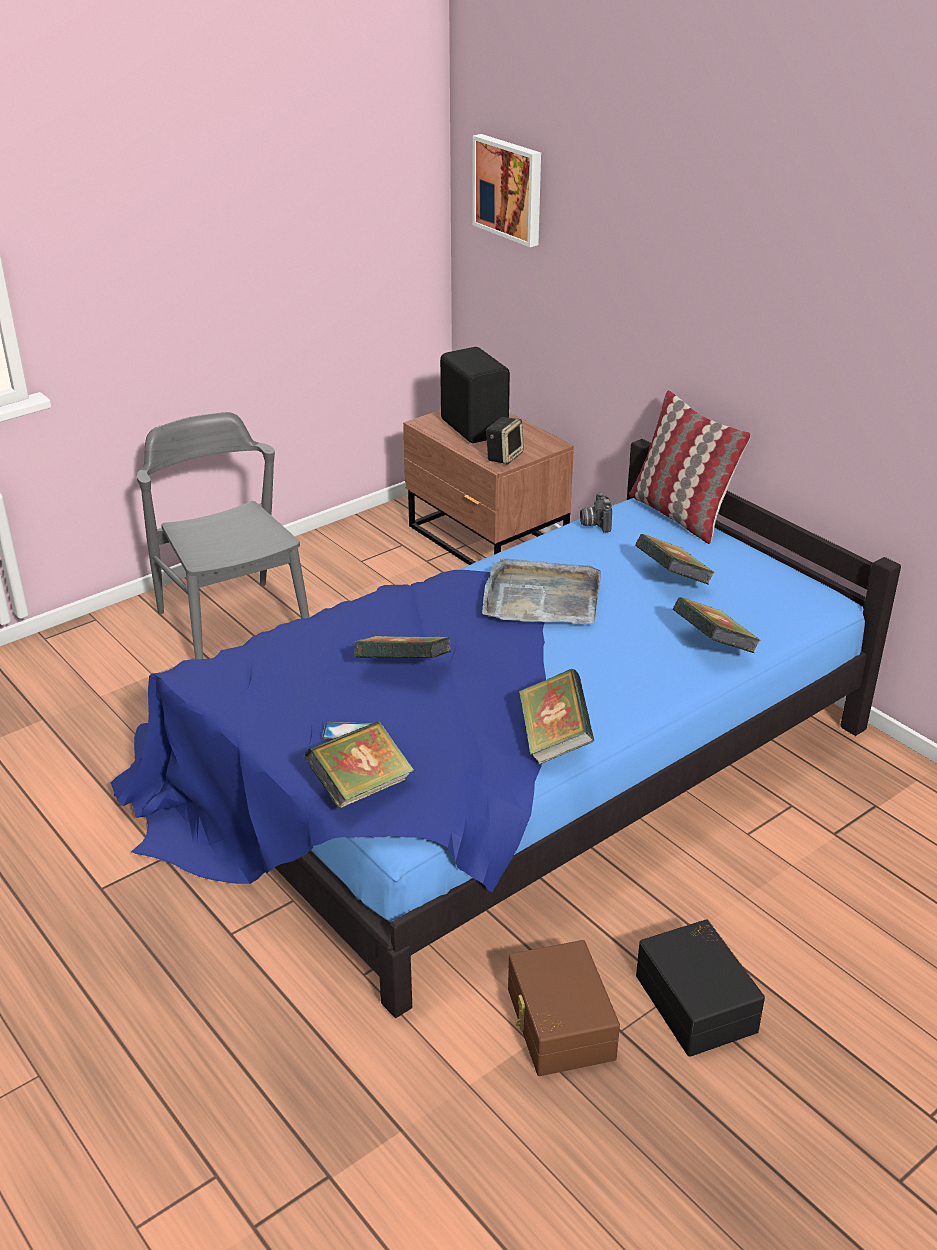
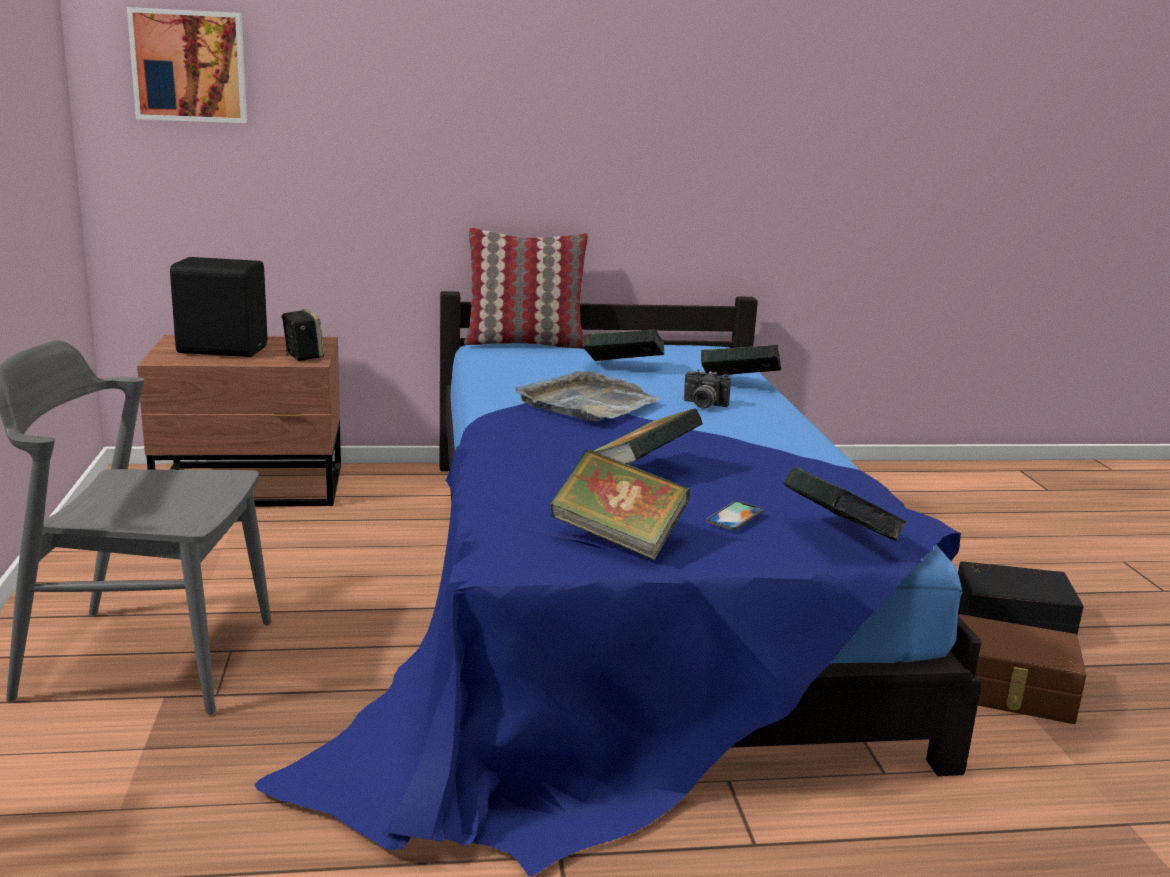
camera: 60 degrees left, 15 degrees down
(554, 739) = (824, 454): book -> book (618, 538)
(594, 523) = (490, 363): camera -> camera (703, 405)

